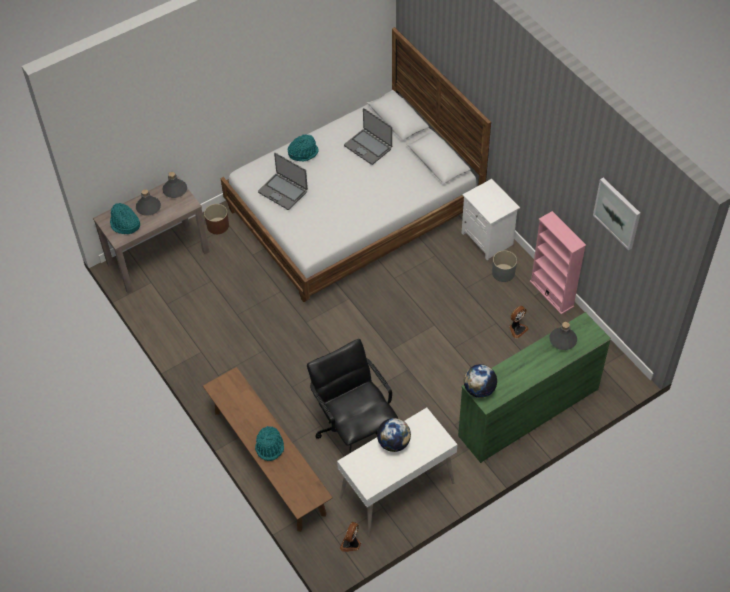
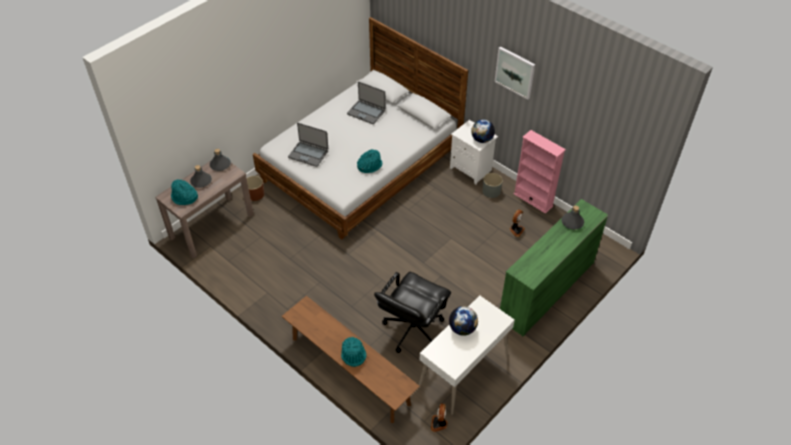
camera: 15 degrees left, 5 degrees down
(303, 153) = (316, 124): turquoise hat -> turquoise hat (369, 166)
(353, 429) = (412, 330): black office chair -> black office chair turned 105 degrees counterclockwise
(479, 389) = (521, 271): globe -> globe (481, 139)
(617, 213) = (597, 112): picture -> picture (515, 72)

